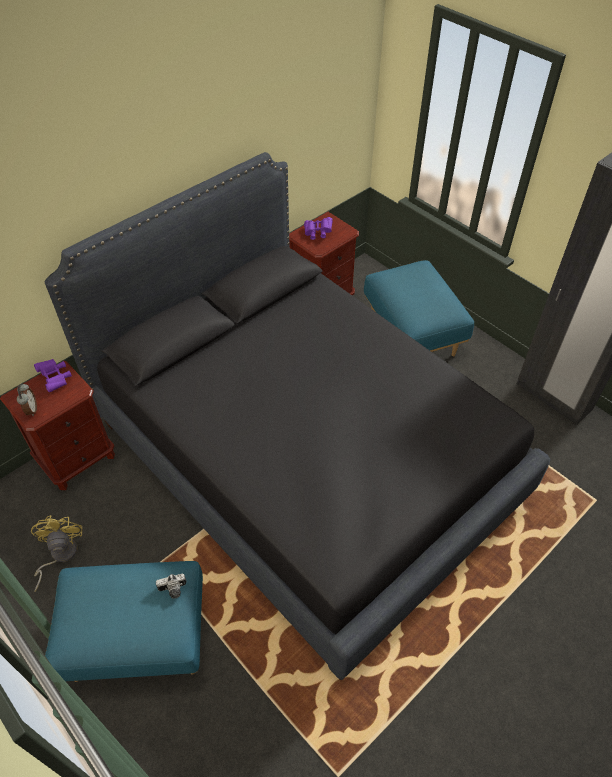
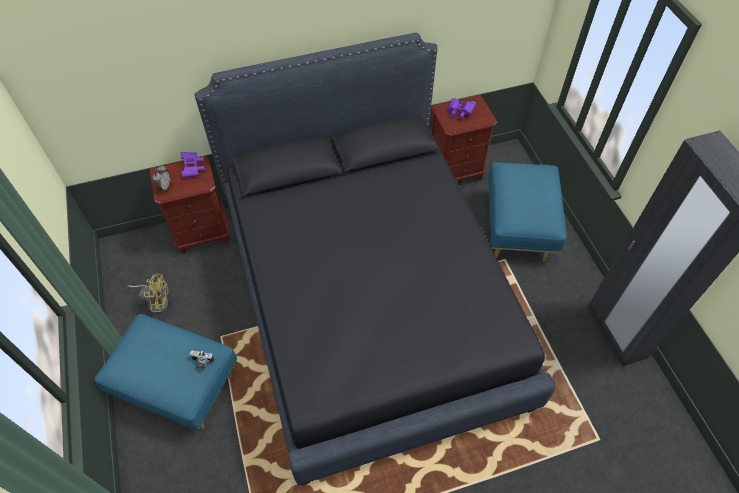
camera: 25 degrees right, 5 degrees up
(59, 555) = (156, 301): yellow fan -> yellow fan turned 75 degrees clockwise

